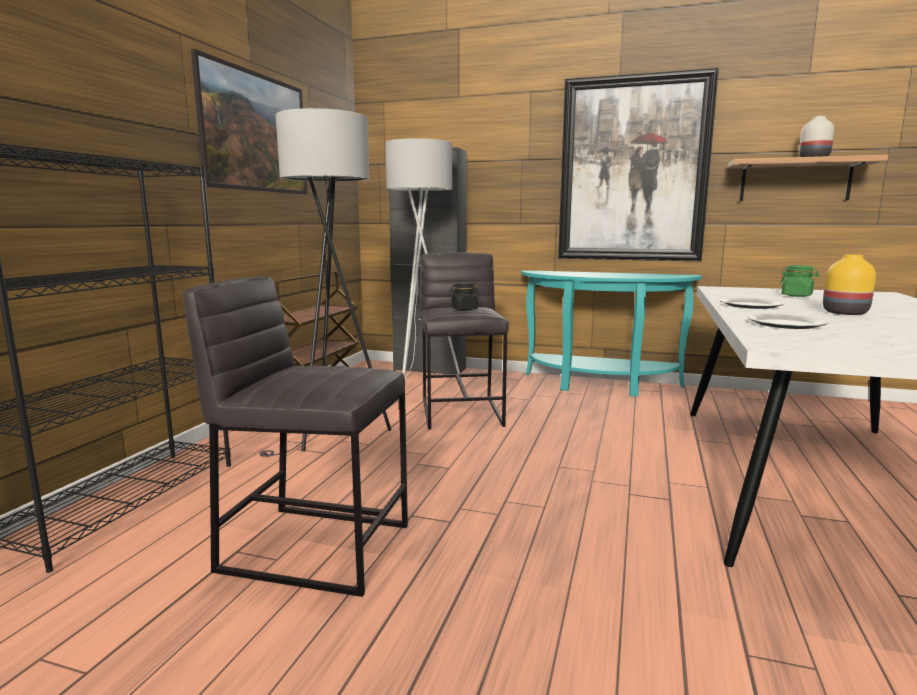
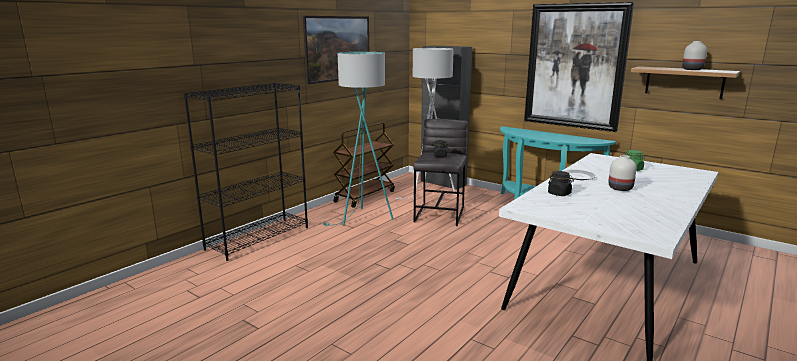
camera: 20 degrees right, 5 degrees up
(315, 546) = (326, 269): grey stool -> none
(334, 436) = (363, 219): grey floor lamp -> turquoise floor lamp
(784, 324) = (559, 194): plate -> black jar
(844, 313) = (619, 188): yellow vase -> white vase

